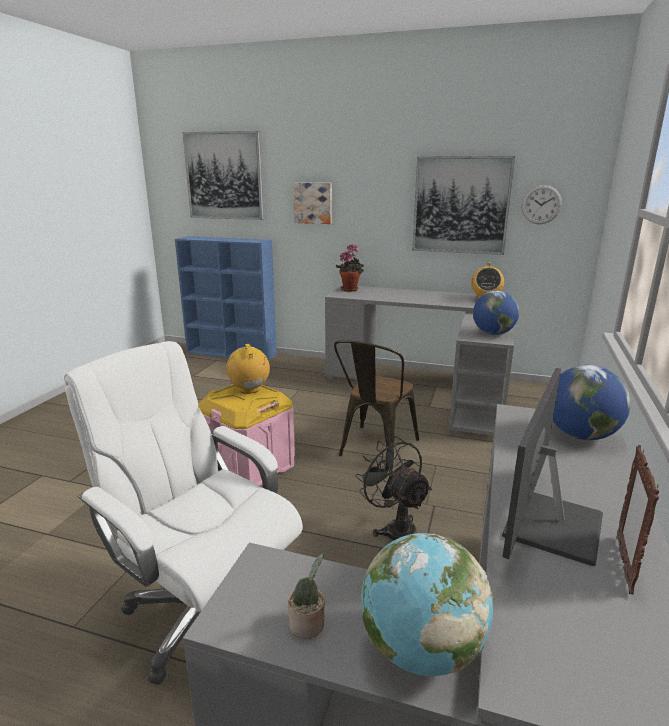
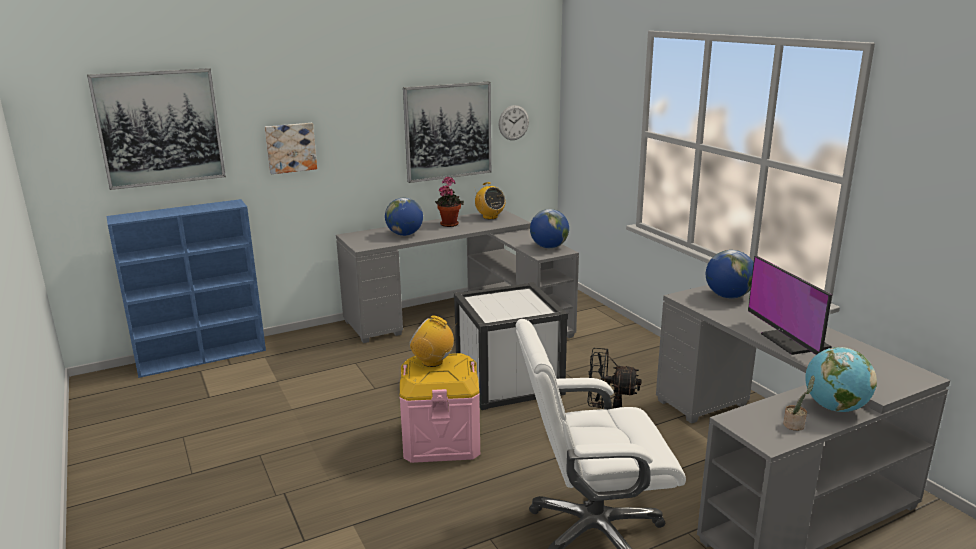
camera: 45 degrees left, 0 degrees up
(350, 289) = (358, 237): potted plant -> potted plant (449, 224)
(374, 450) = (508, 381): brown chair -> white storage box
(386, 295) = (405, 234): none -> globe
(624, 564) = (836, 342): picture frame -> none

